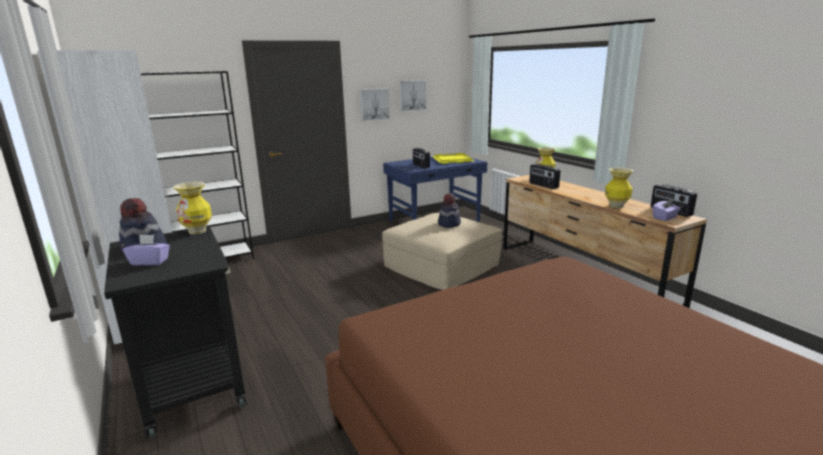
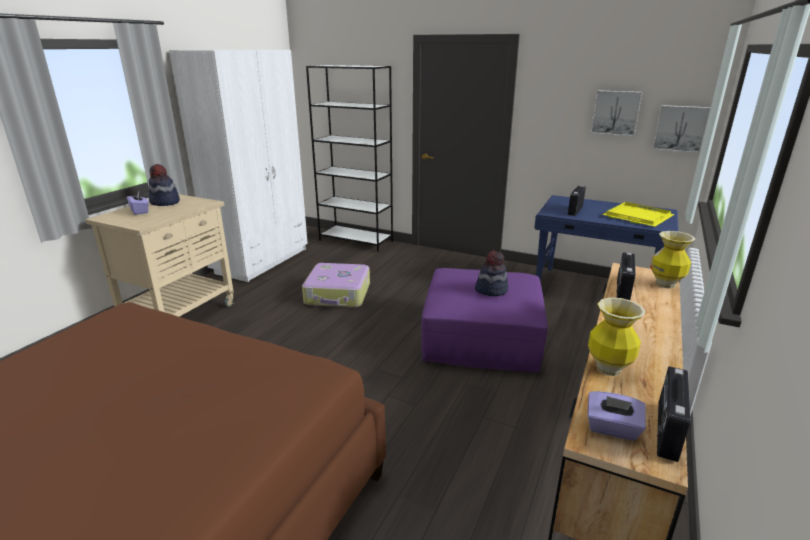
camera: 55 degrees right, 5 degrees up
(193, 389) = (181, 316): black cart -> beige cart
(197, 231) = (208, 202): vase -> none
(300, 295) = (338, 294): none -> suitcase
(374, 104) = (553, 118): picture -> picture (680, 128)
(441, 266) = (480, 338): beige ottoman -> purple ottoman

